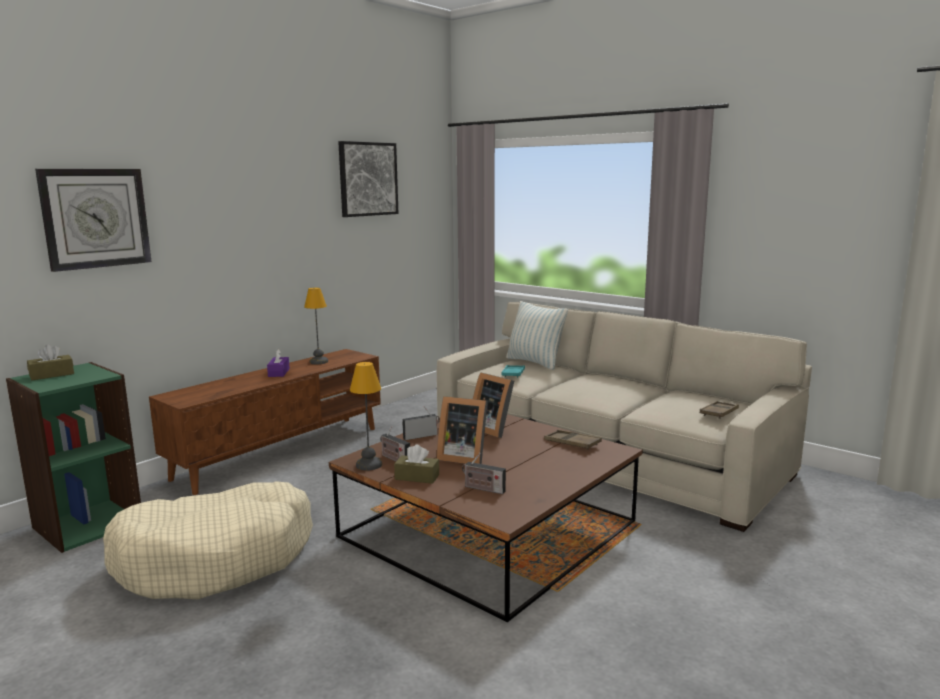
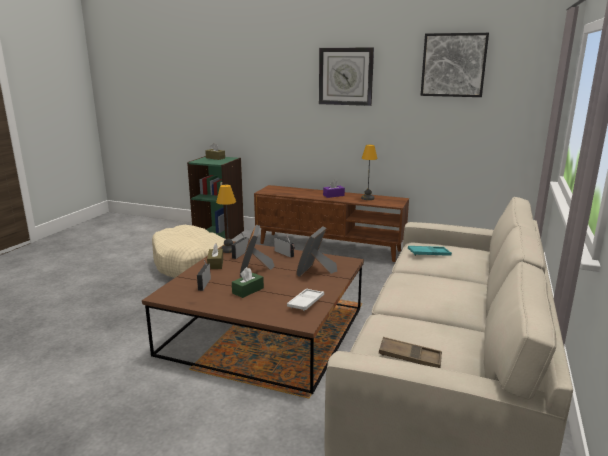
camera: 70 degrees right, 5 degrees up
(95, 218) = (252, 83): wall clock -> wall clock (346, 76)
(523, 466) = (248, 290): none -> green tissue box
(535, 362) = (479, 257): pillow -> none
(572, 443) = (306, 302): brown tray -> white tray

